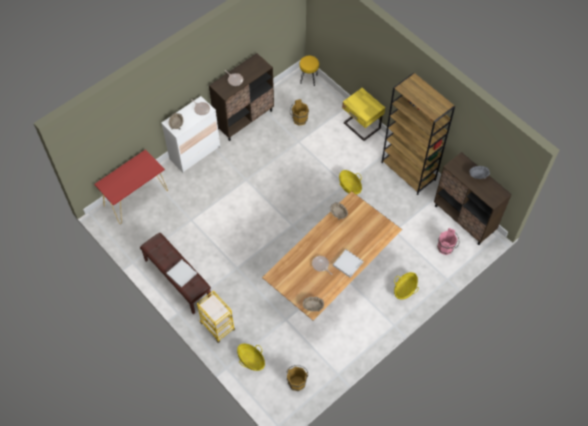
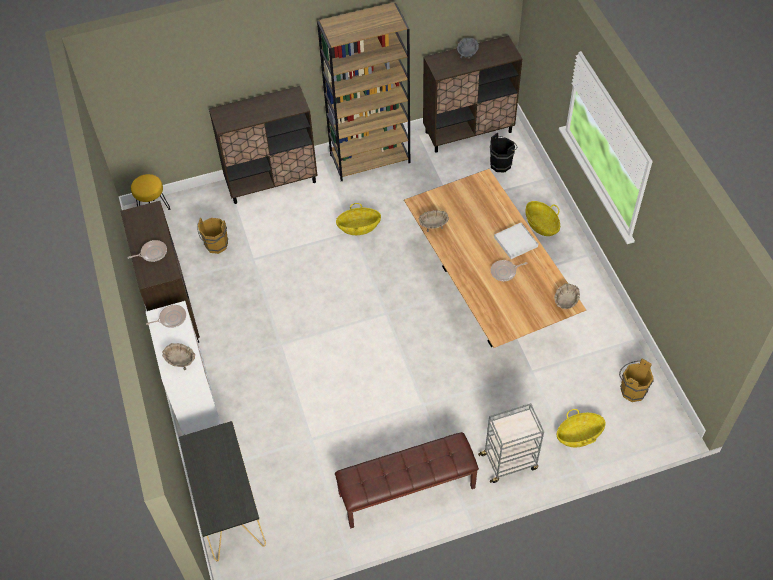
camera: 65 degrees left, 5 degrees down
(136, 198) = (228, 506): red console table -> black console table
(181, 273) = (426, 461): white tray -> none
(217, 327) = (509, 461): yellow cart -> grey cart
(361, 127) = (272, 182): yellow nightstand -> brown cabinet
(446, 248) = (502, 163): pink bucket -> black bucket

